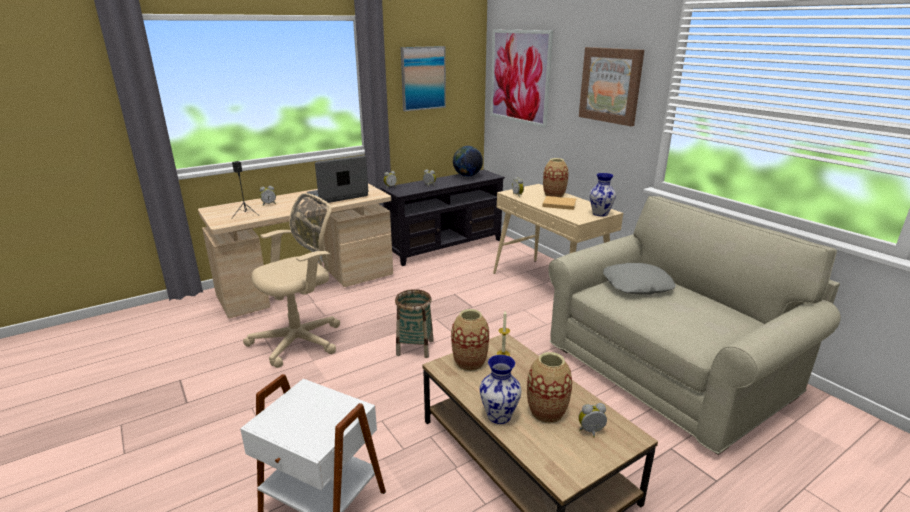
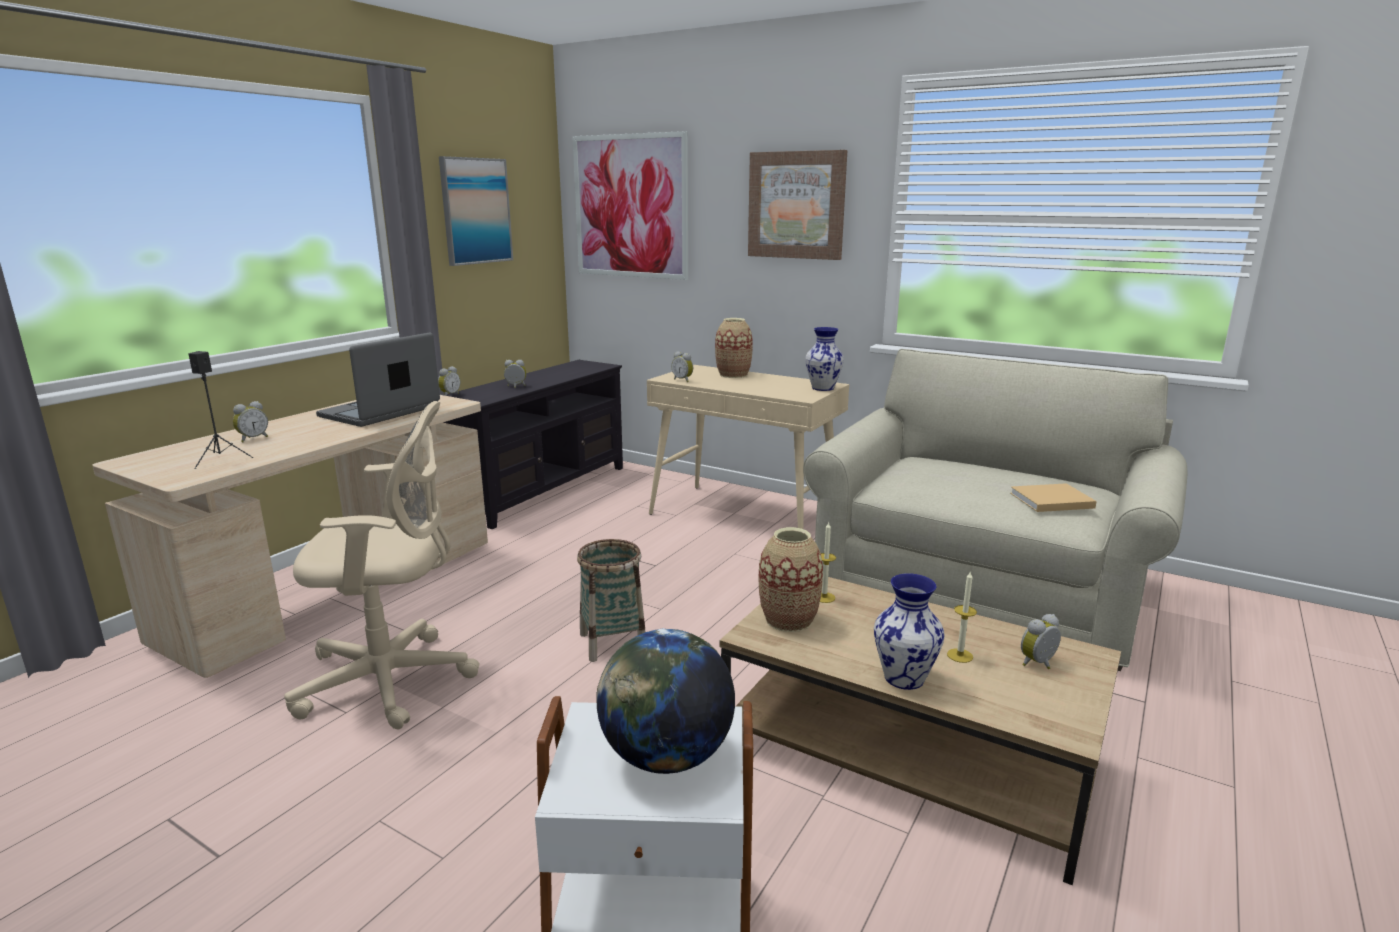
camera: 25 degrees left, 5 degrees down
(301, 340) = (393, 680): beige office chair -> beige office chair turned 60 degrees clockwise
(467, 176) = (563, 369): globe -> globe (666, 757)
(546, 412) = (960, 655): vase -> candle
(558, 204) = (753, 384): beige book -> beige book (1049, 500)
(637, 285) = (929, 472): grey pillow -> none

